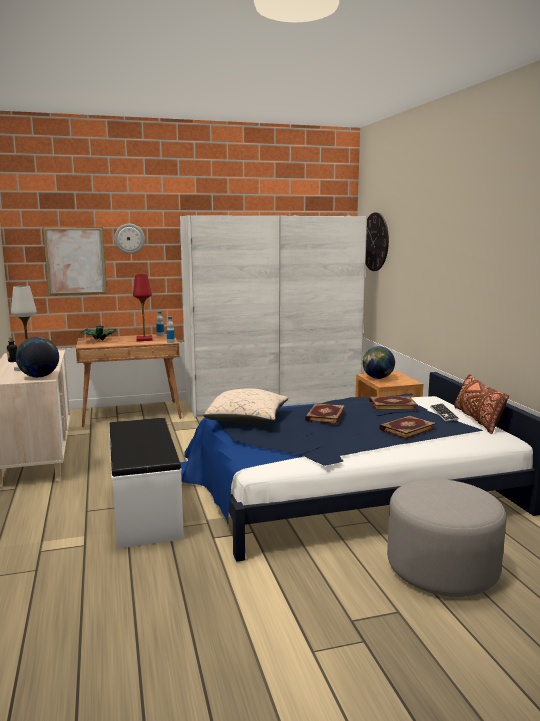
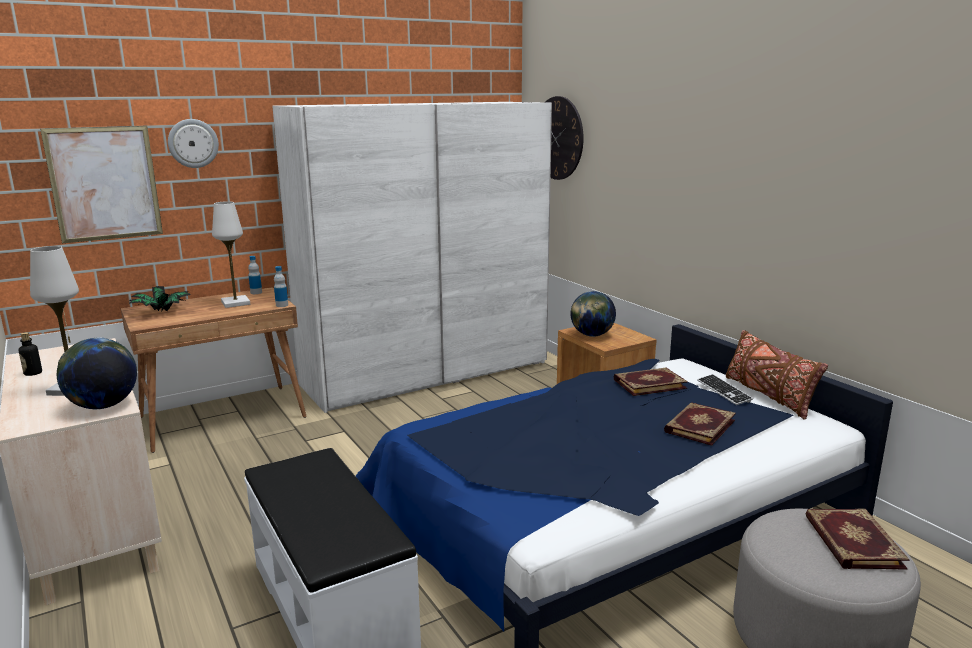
camera: 15 degrees left, 5 degrees up
(144, 339) = (236, 303): red table lamp -> white table lamp
(247, 420) = (466, 437): beige pillow -> none
(324, 415) = (574, 415): book -> book (851, 542)

